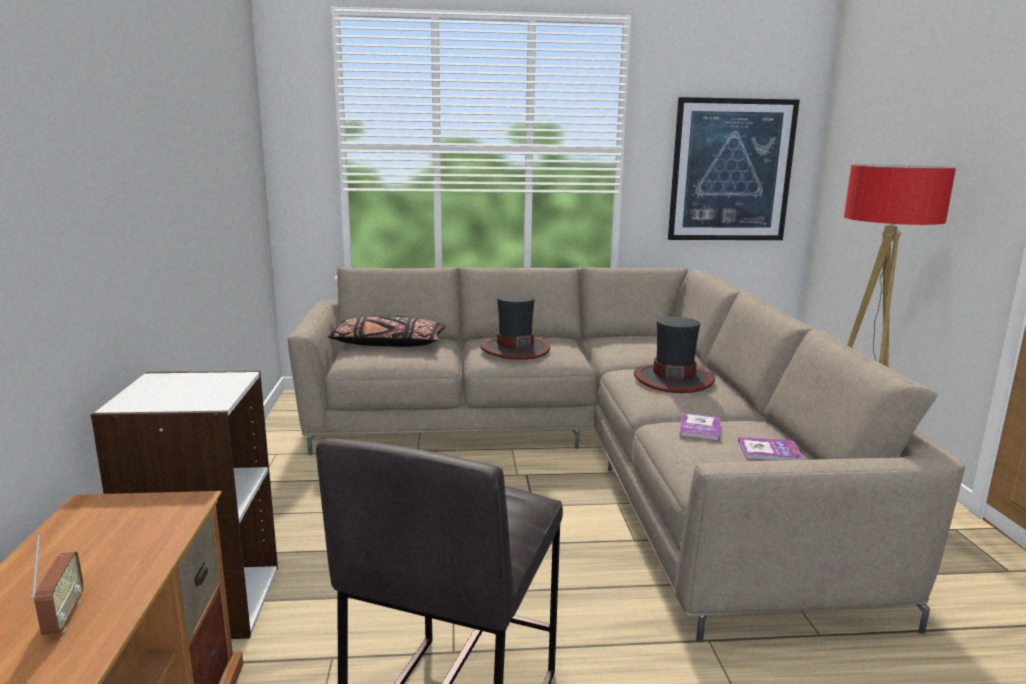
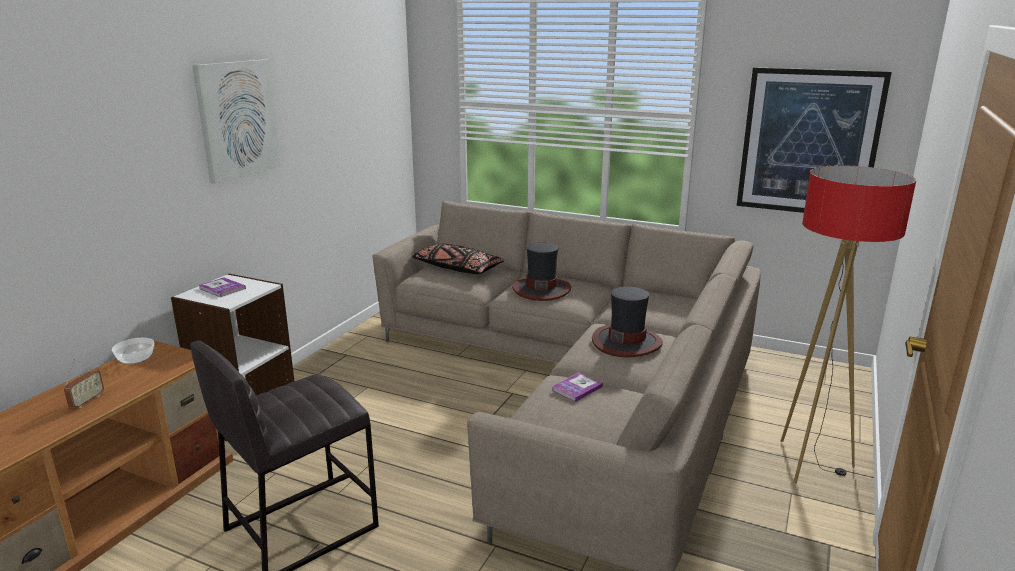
camera: 30 degrees right, 5 degrees up
(76, 527) = (136, 359): none -> bowl
(135, 127) = (237, 119): none -> picture
(769, 452) = (599, 420): book -> book (222, 288)

